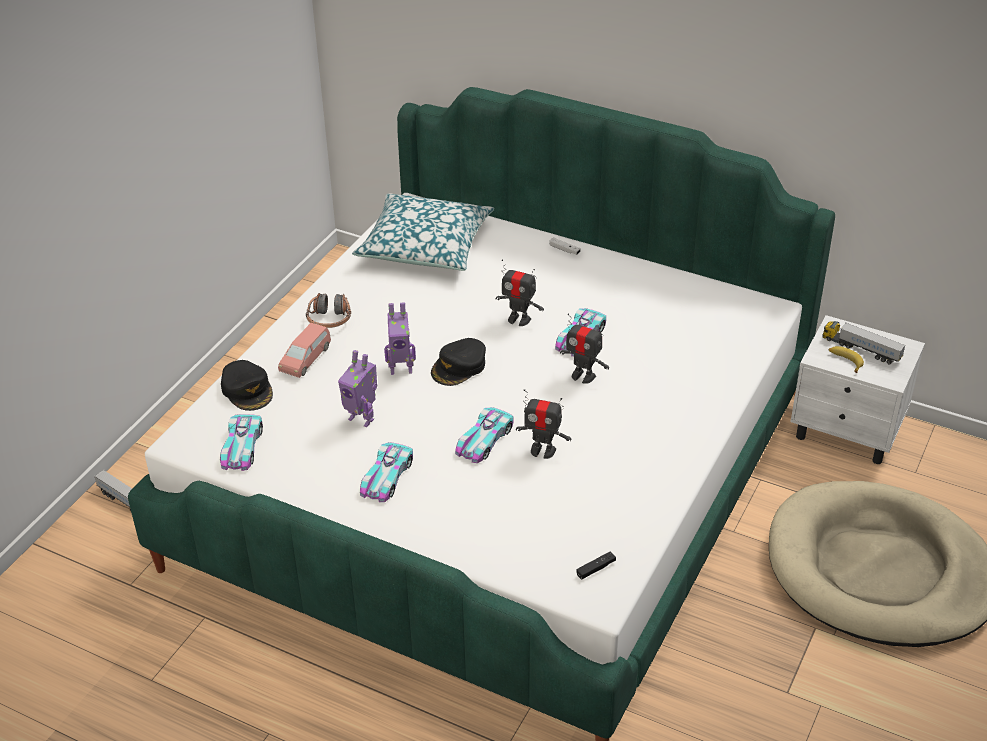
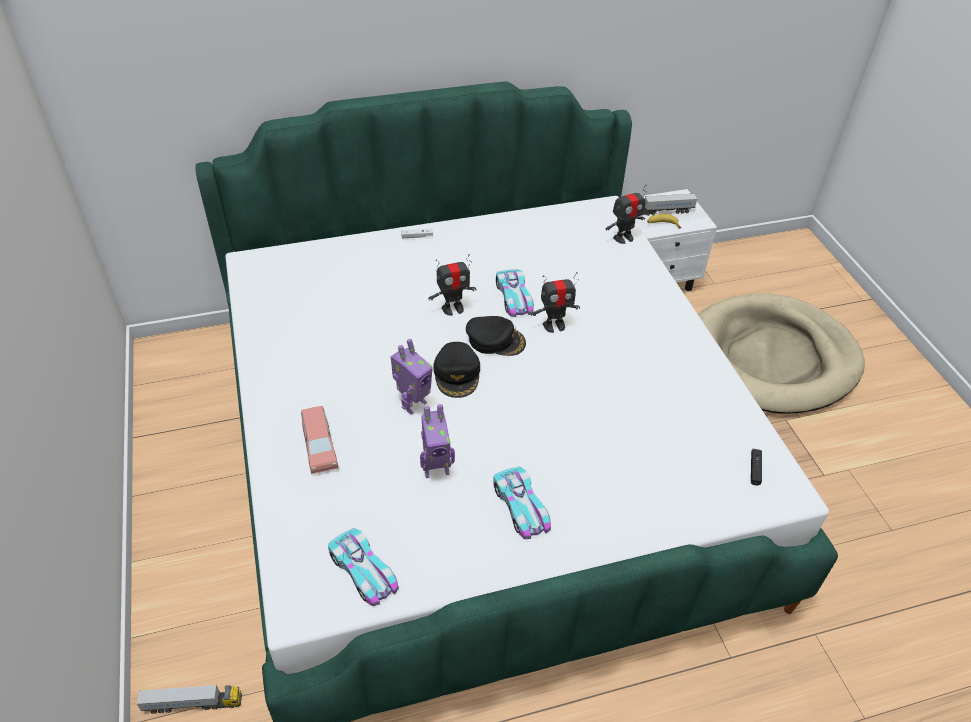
camera: 45 degrees left, 5 degrees up
(247, 390) = (300, 511): black cap -> black cap (495, 340)
(329, 319) = (296, 398): headphones -> none
(425, 245) = (301, 288): pillow -> none
(484, 440) = (552, 422): toy car -> none
(542, 450) = (602, 402): toy robot -> toy robot (623, 238)

